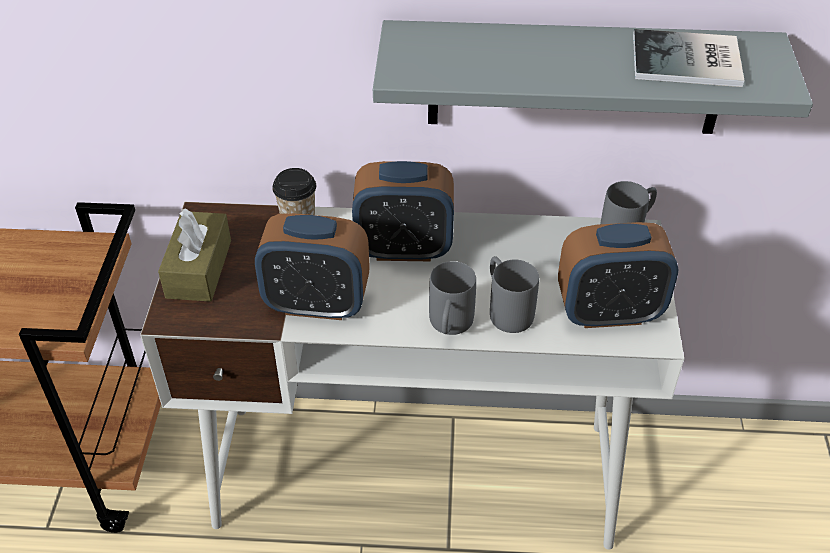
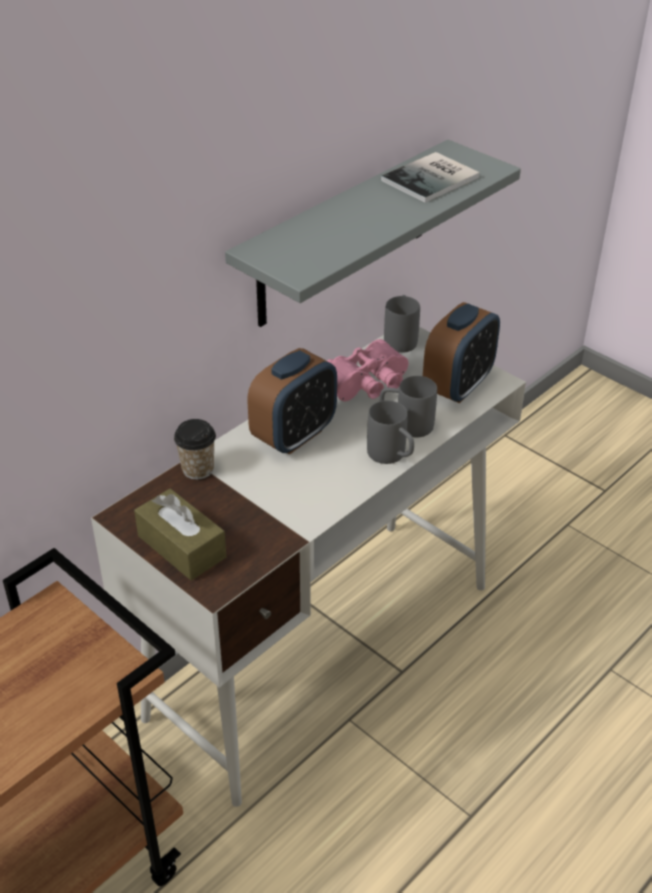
camera: 50 degrees left, 5 degrees down
(317, 304) = (296, 505): alarm clock -> none
(530, 251) = (368, 385): none -> pink binoculars

